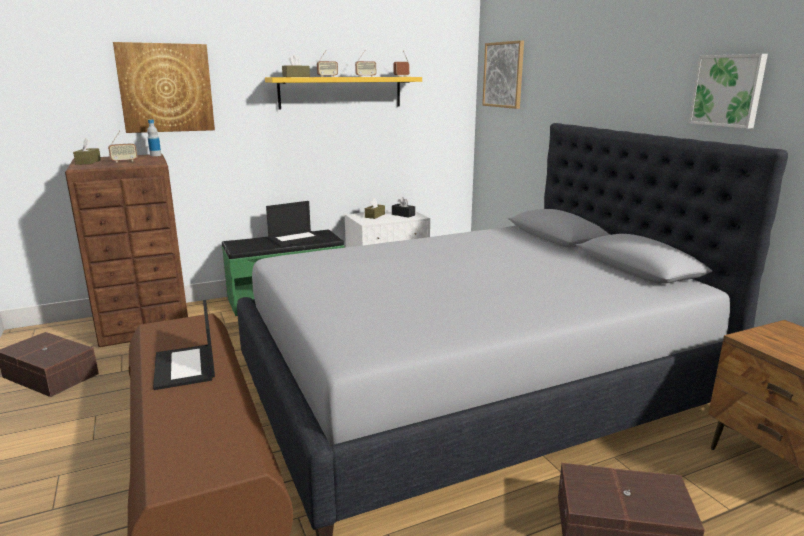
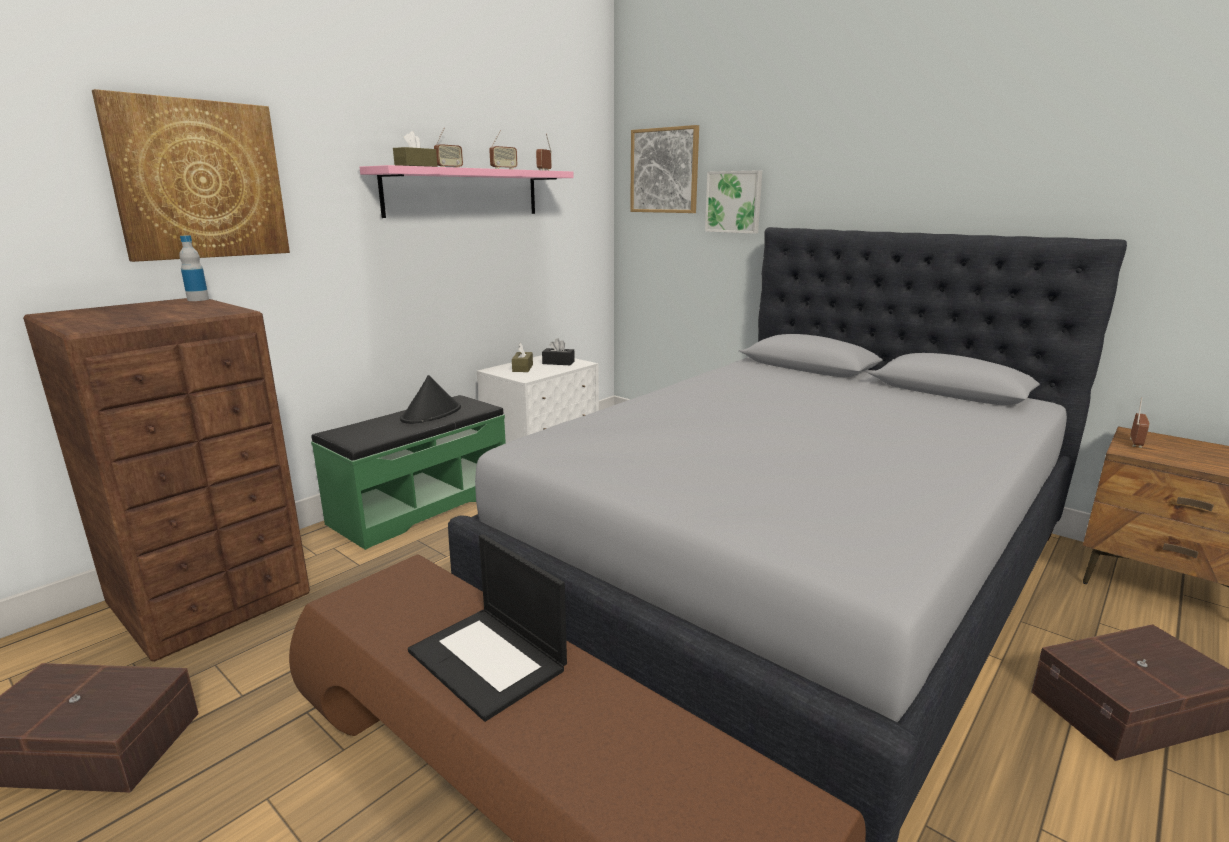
camera: 25 degrees left, 0 degrees up
(88, 162) = (81, 318): brown tissue box -> none
(124, 161) = (160, 312): radio -> radio (1135, 443)
(296, 238) = (431, 414): laptop -> black hat
(341, 92) = (464, 192): yellow shelf -> pink shelf
(728, 90) = (1029, 178): picture -> picture (734, 202)

